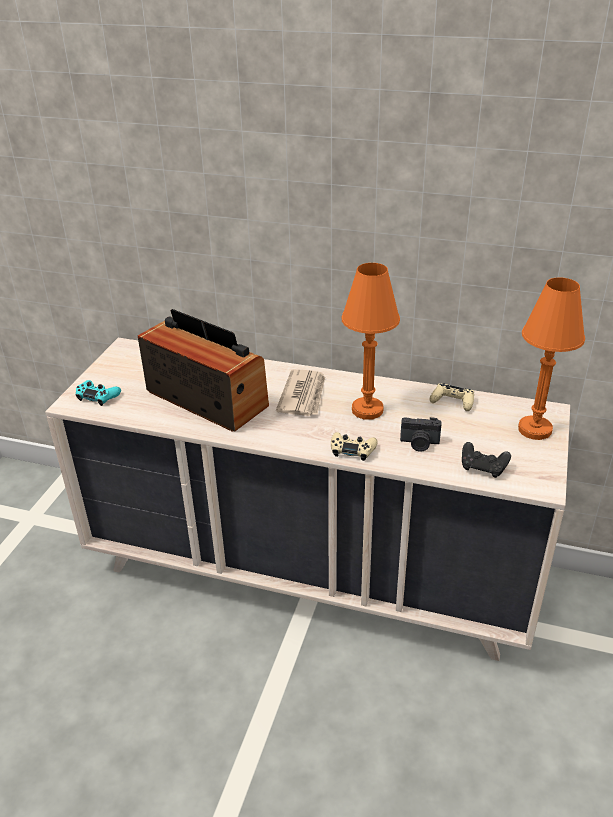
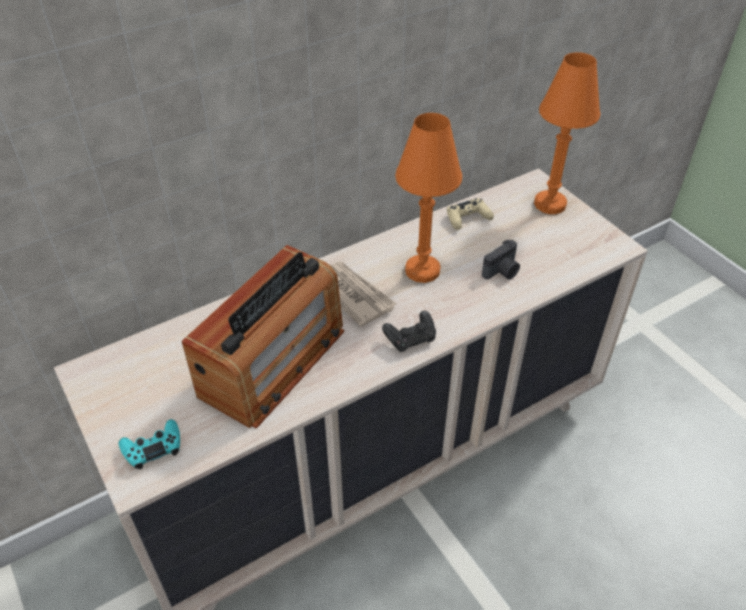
camera: 50 degrees left, 10 degrees up
(207, 399) = (273, 362): radio -> radio turned 135 degrees clockwise
(352, 450) = (468, 314): beige game controller -> none
(483, 468) = (568, 259): black game controller -> black game controller (410, 339)

